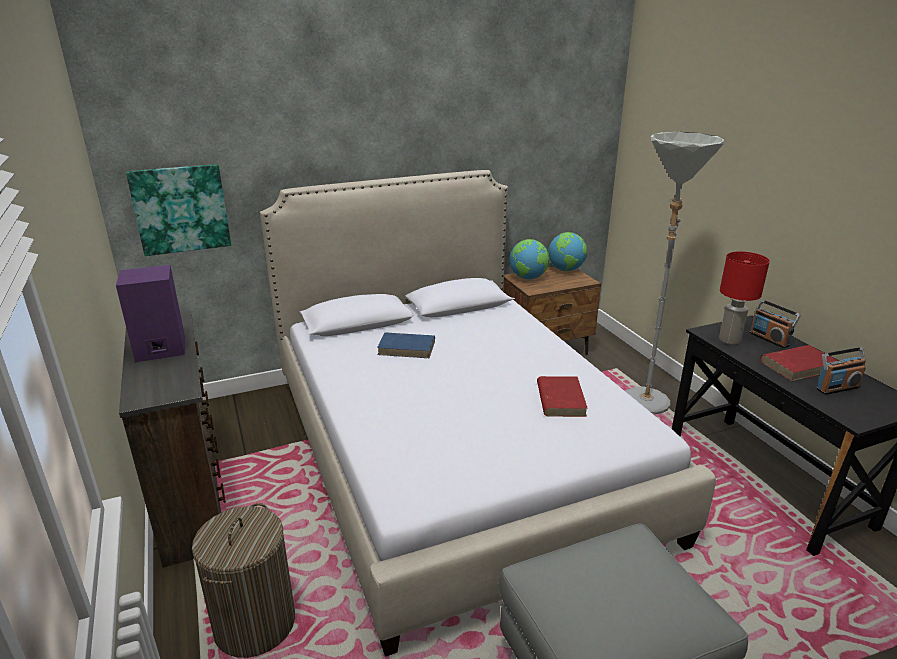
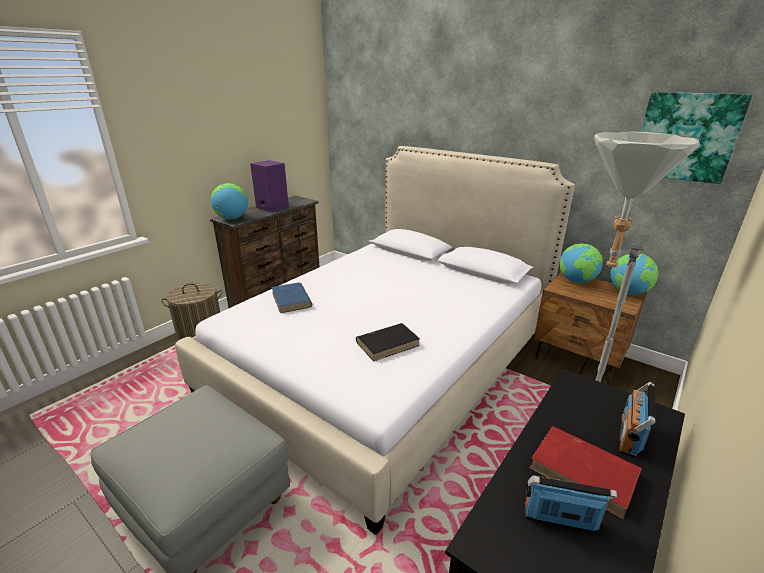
camera: 60 degrees right, 0 degrees up
(160, 391) = (232, 218): none -> globe
(181, 209) = (357, 147): picture -> picture (686, 137)
(407, 348) = (395, 272): blue book -> blue book (291, 300)
(560, 399) = (388, 343): red book -> black book
(730, 340) = (577, 402): red table lamp -> none
(836, 388) = (560, 519): radio -> radio turned 150 degrees clockwise

